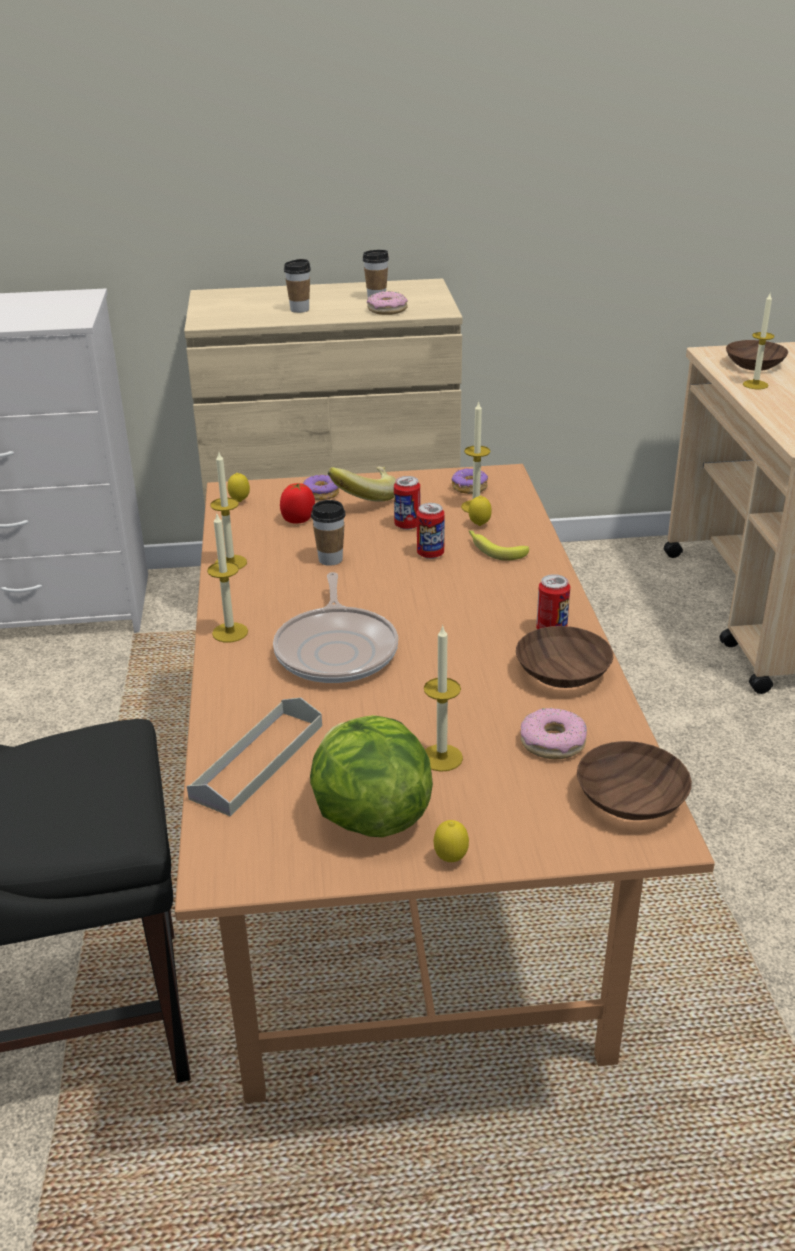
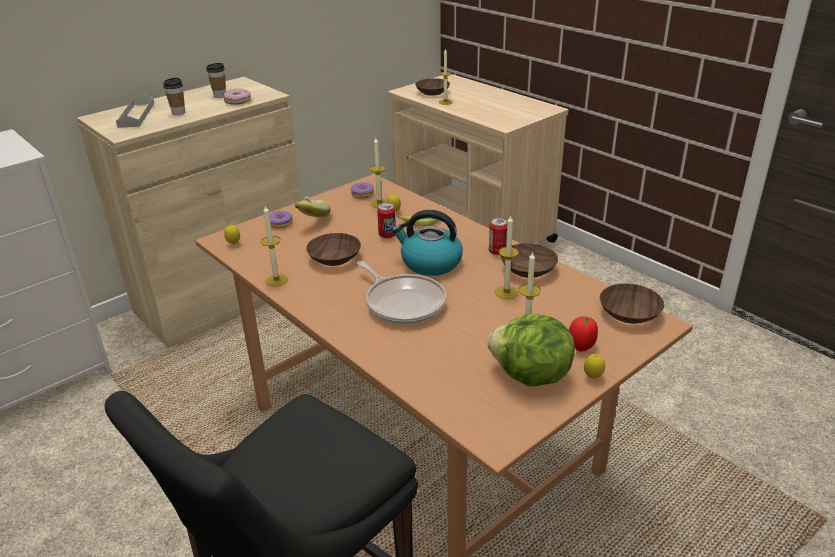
camera: 35 degrees left, 0 degrees up
(230, 632) = (329, 318): candle -> candle (506, 292)
(258, 761) = (438, 377): grey tray -> grey tray (136, 115)
(298, 520) = (286, 242): tomato -> tomato (581, 346)
(330, 559) = (335, 257): cup -> brown bowl
(407, 525) = (354, 225): can -> none
(438, 611) = (430, 263): none -> kettle
(553, 742) = (566, 303): donut -> none

